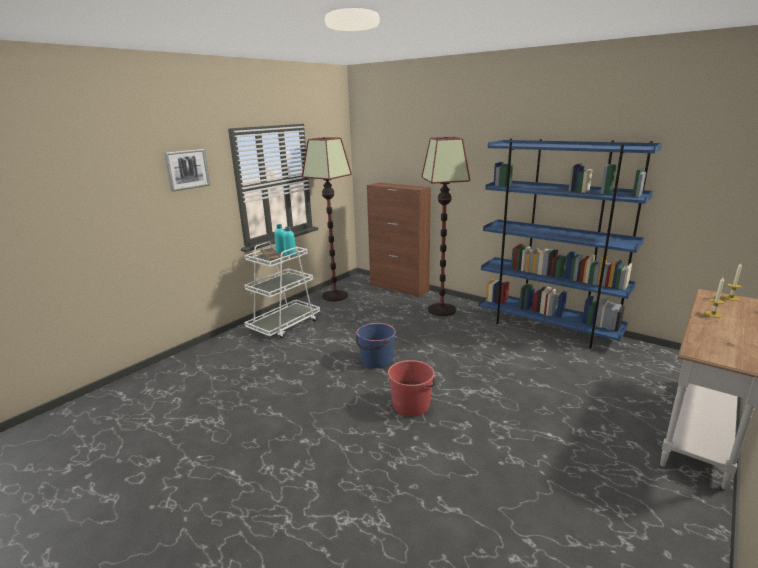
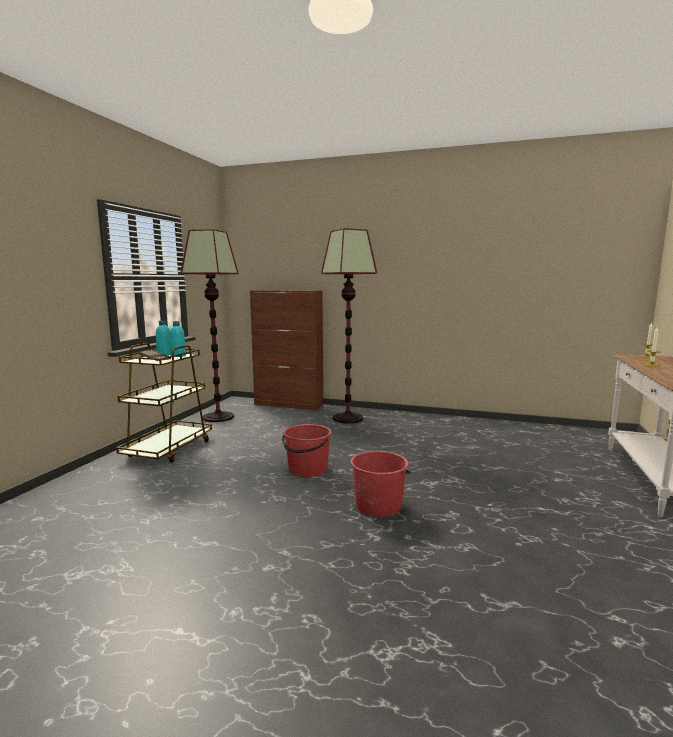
camera: 20 degrees left, 10 degrees down
(187, 169) = (43, 237): picture -> none
(284, 325) = (168, 449): white cart -> brown cart
(376, 360) = (307, 469): blue bucket -> red bucket
(547, 328) = (462, 423): blue bookcase -> none

